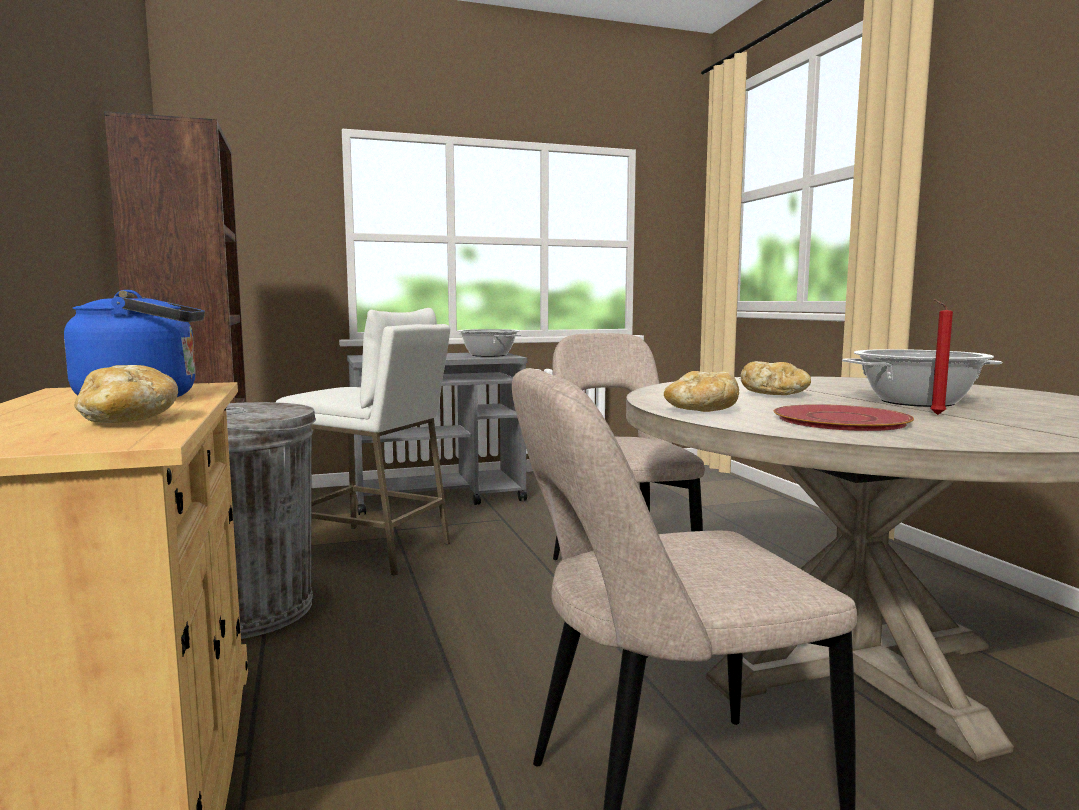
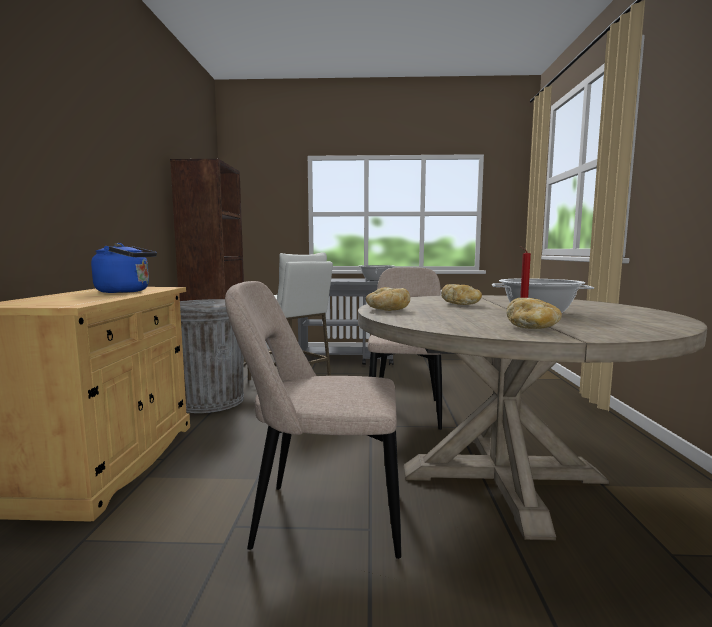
camera: 20 degrees right, 0 degrees up
(129, 421) = (91, 299): bread -> bread (532, 328)
(840, 420) = (448, 318): red plate -> none

